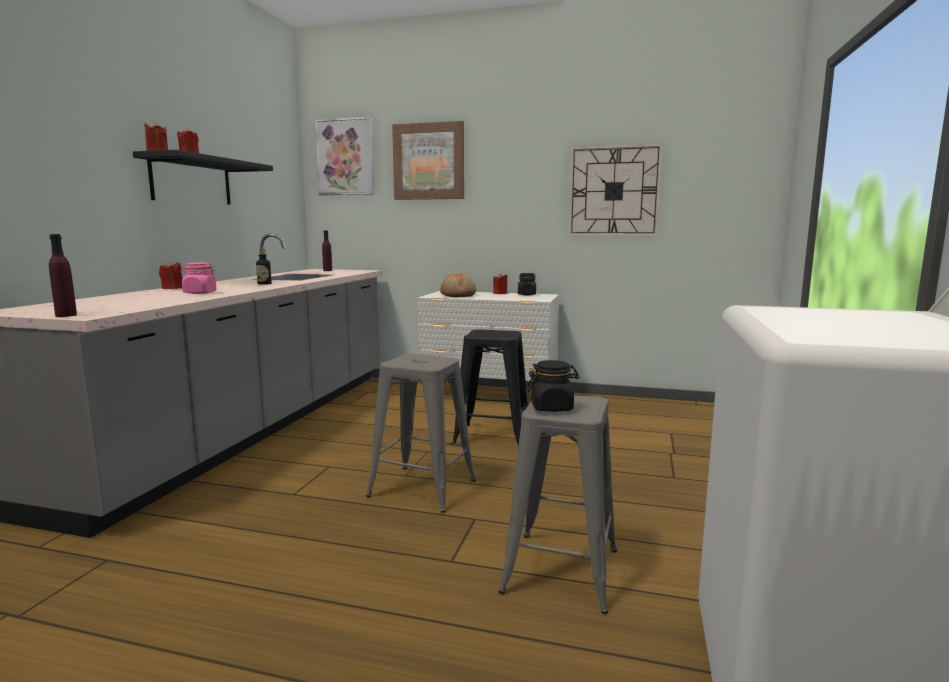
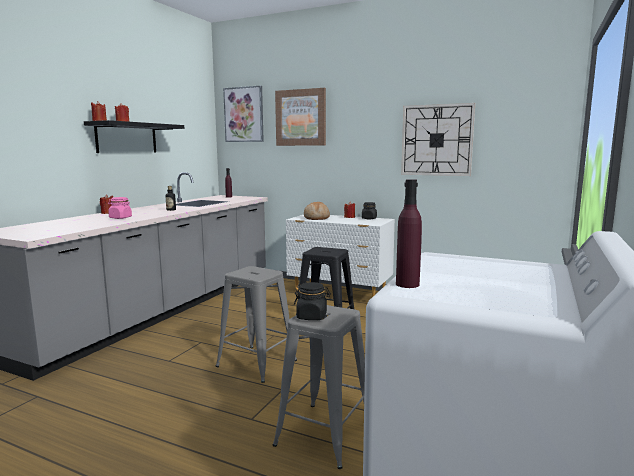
camera: 10 degrees right, 0 degrees up
(66, 315) = (20, 236): purple bottle -> purple bottle (407, 284)

